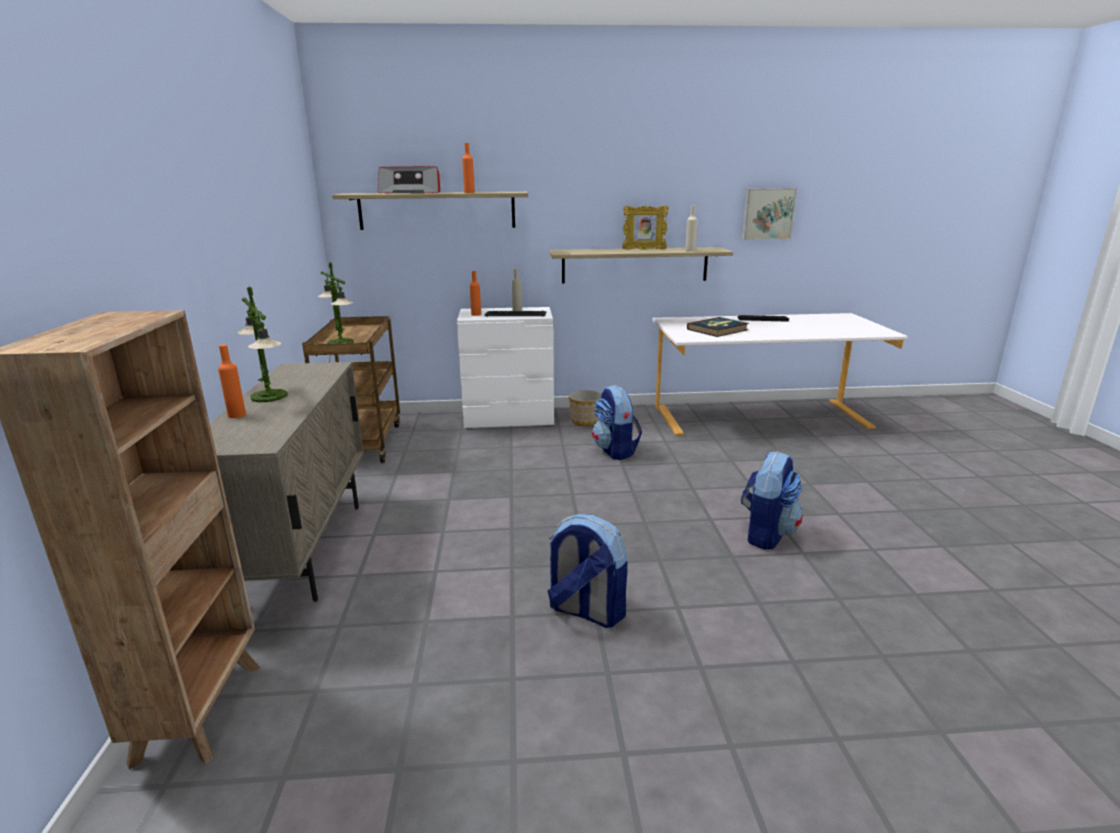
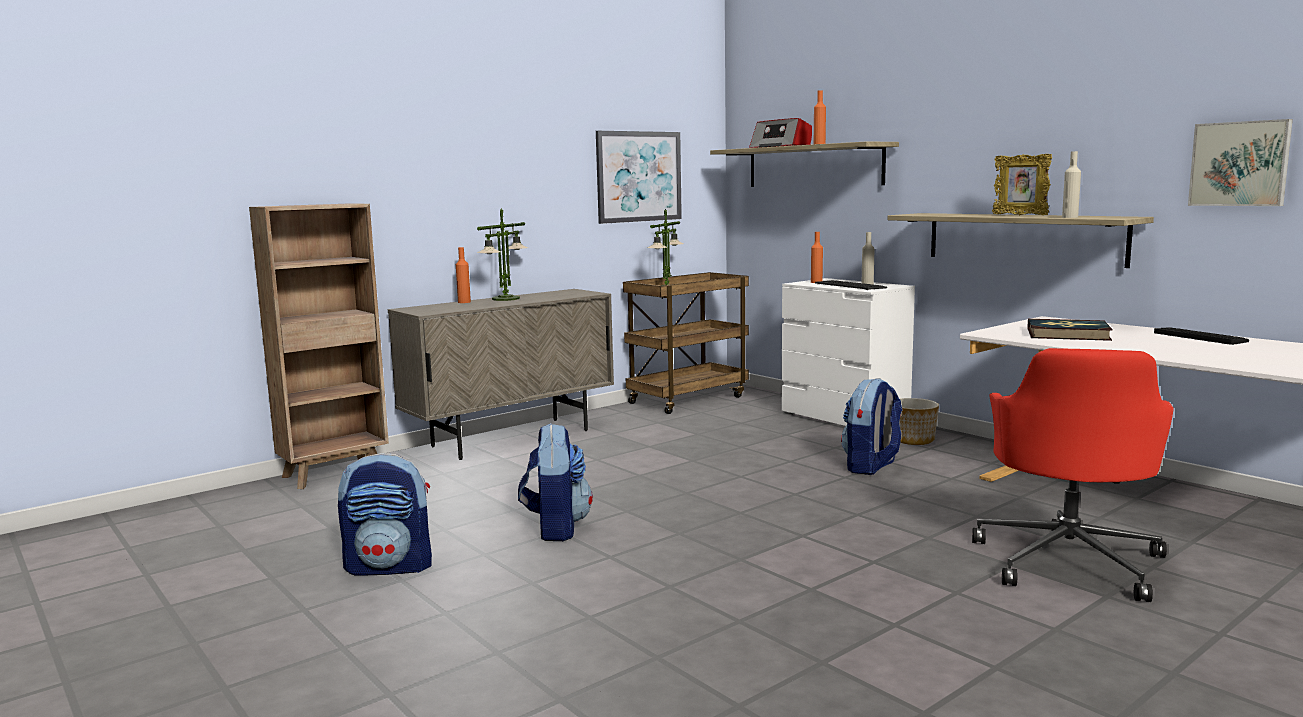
camera: 55 degrees right, 10 degrees down
(286, 227) = (639, 176): none -> picture
(766, 534) = (820, 565): backpack -> backpack (391, 567)
(816, 469) = (1069, 561): none -> red office chair

